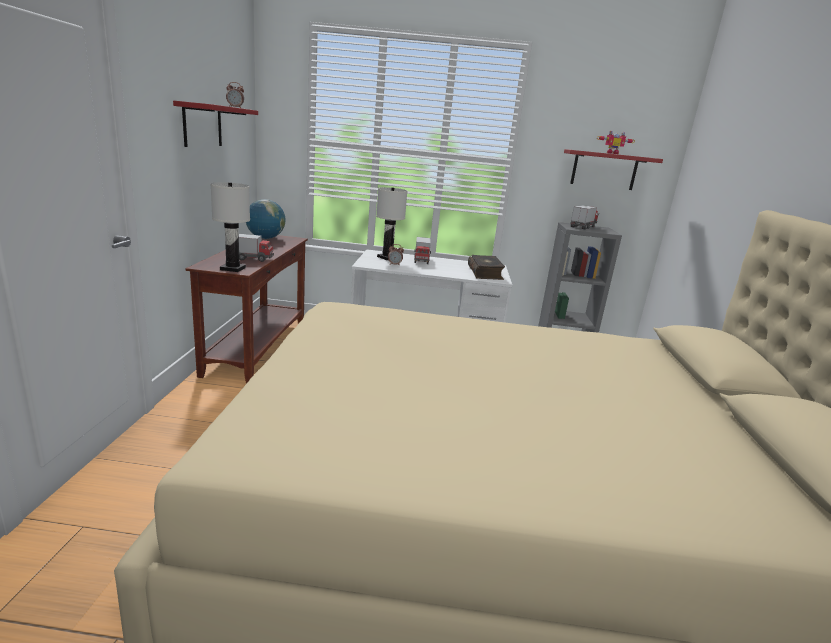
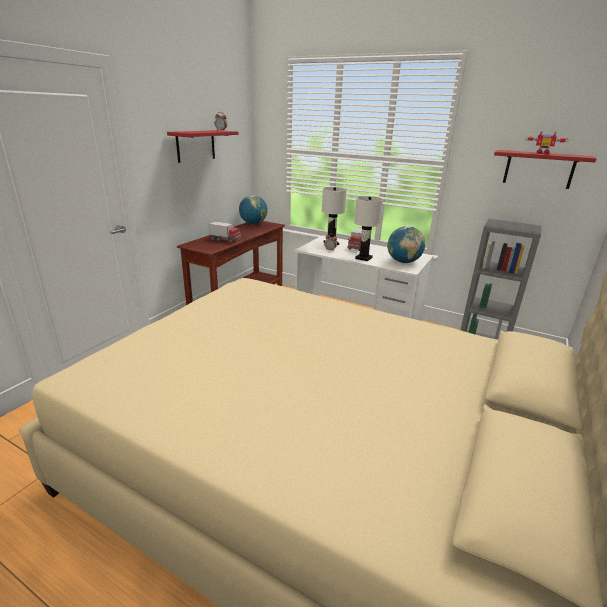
camera: 25 degrees right, 5 degrees up
(233, 268) = (206, 247): white table lamp -> white table lamp (364, 258)
(485, 273) = (403, 262): book -> globe
(583, 227) = (508, 224): toy truck -> none

